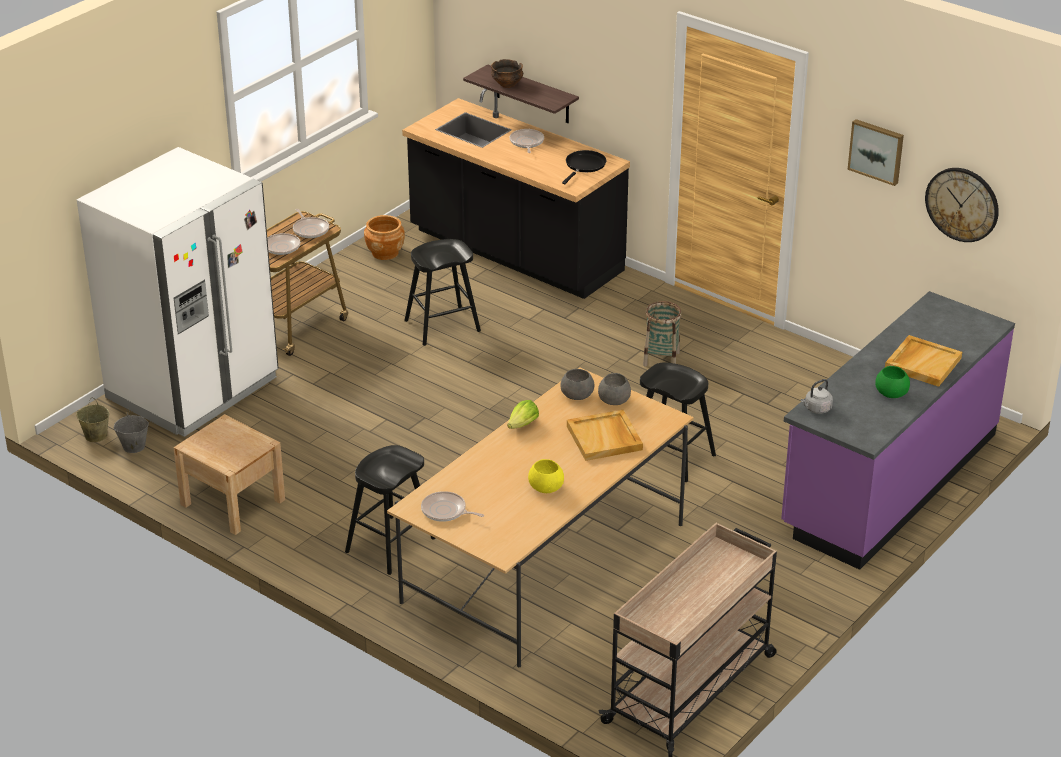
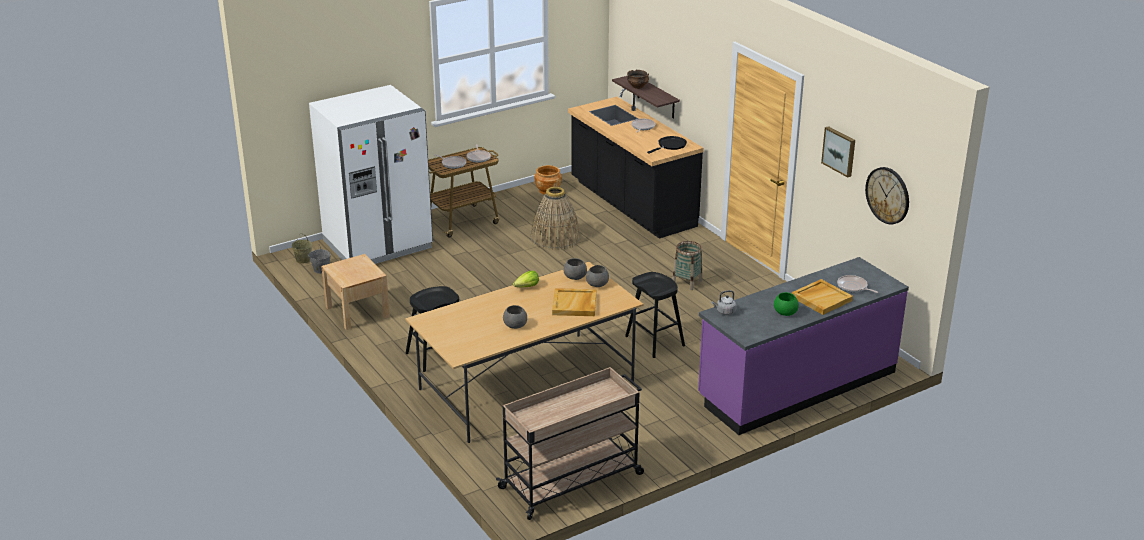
camera: 20 degrees right, 5 degrees down
(442, 326) = (555, 238): black stool -> basket
(446, 511) = (441, 326): frying pan -> frying pan (853, 287)
(546, 487) = (515, 325): yellow bowl -> grey bowl

